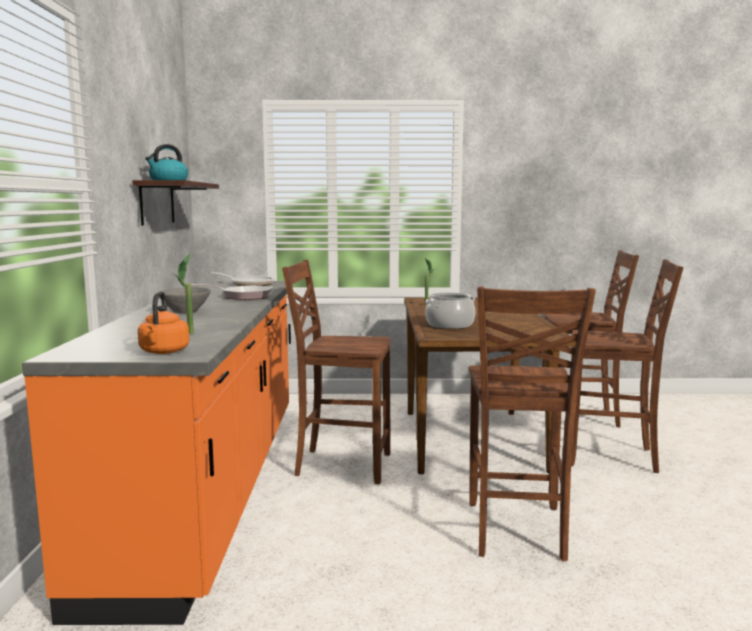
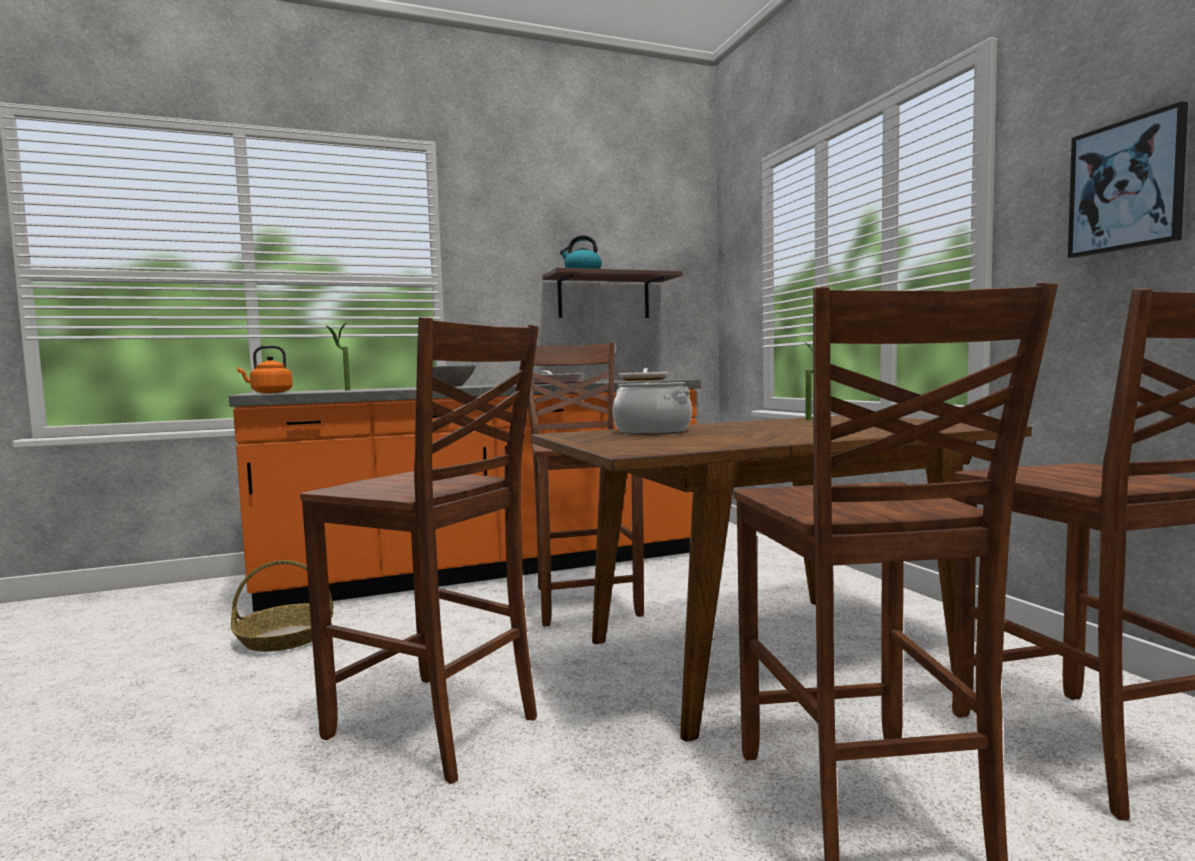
camera: 70 degrees right, 5 degrees down
(299, 596) = (285, 637): none -> basket
(516, 531) = (436, 728): brown chair -> brown chair turned 135 degrees counterclockwise
(525, 193) = (1126, 186): none -> picture

